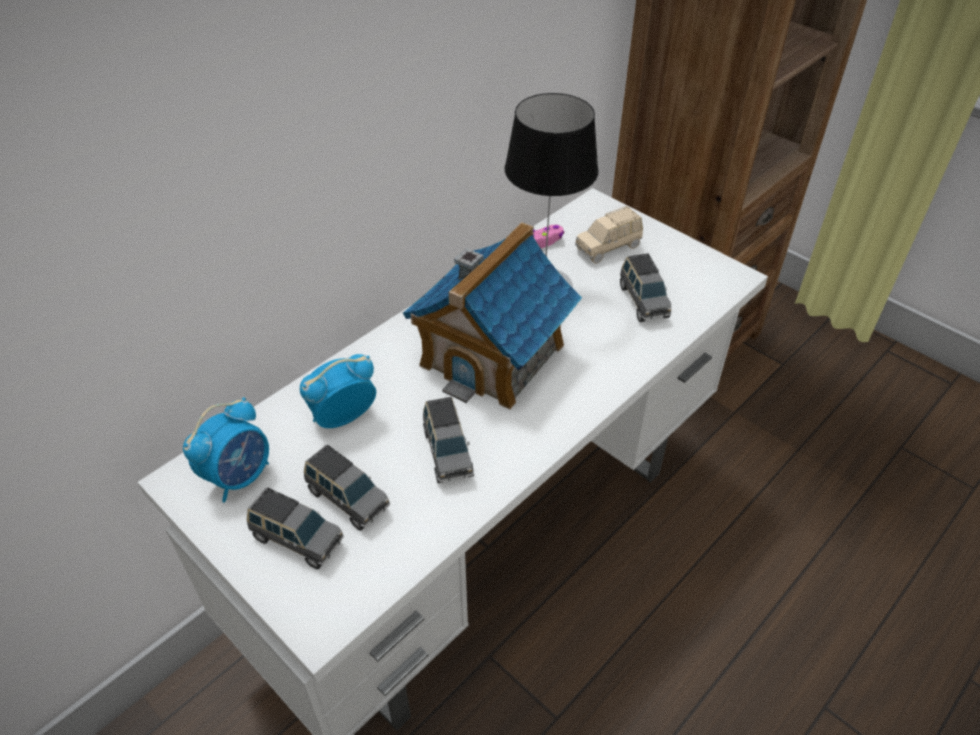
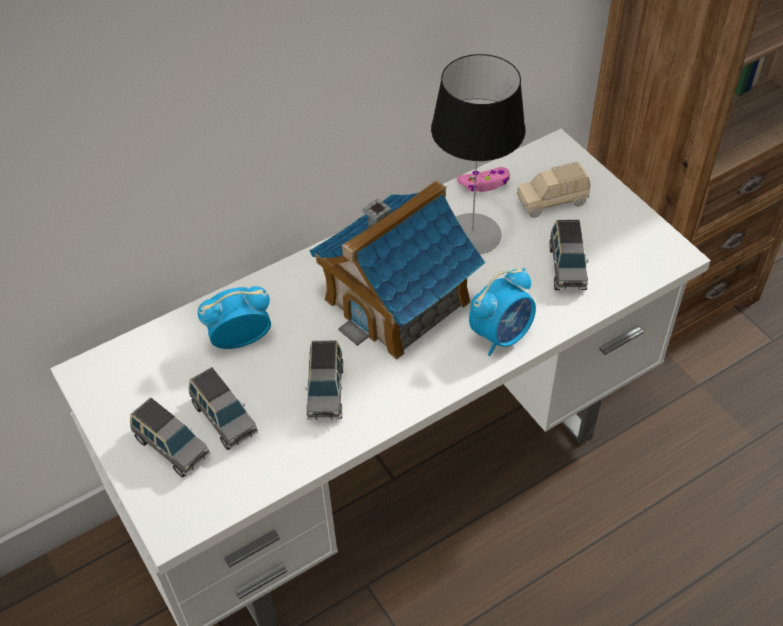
camera: 15 degrees right, 5 degrees up
(239, 476) = (137, 379): alarm clock -> alarm clock (501, 335)

